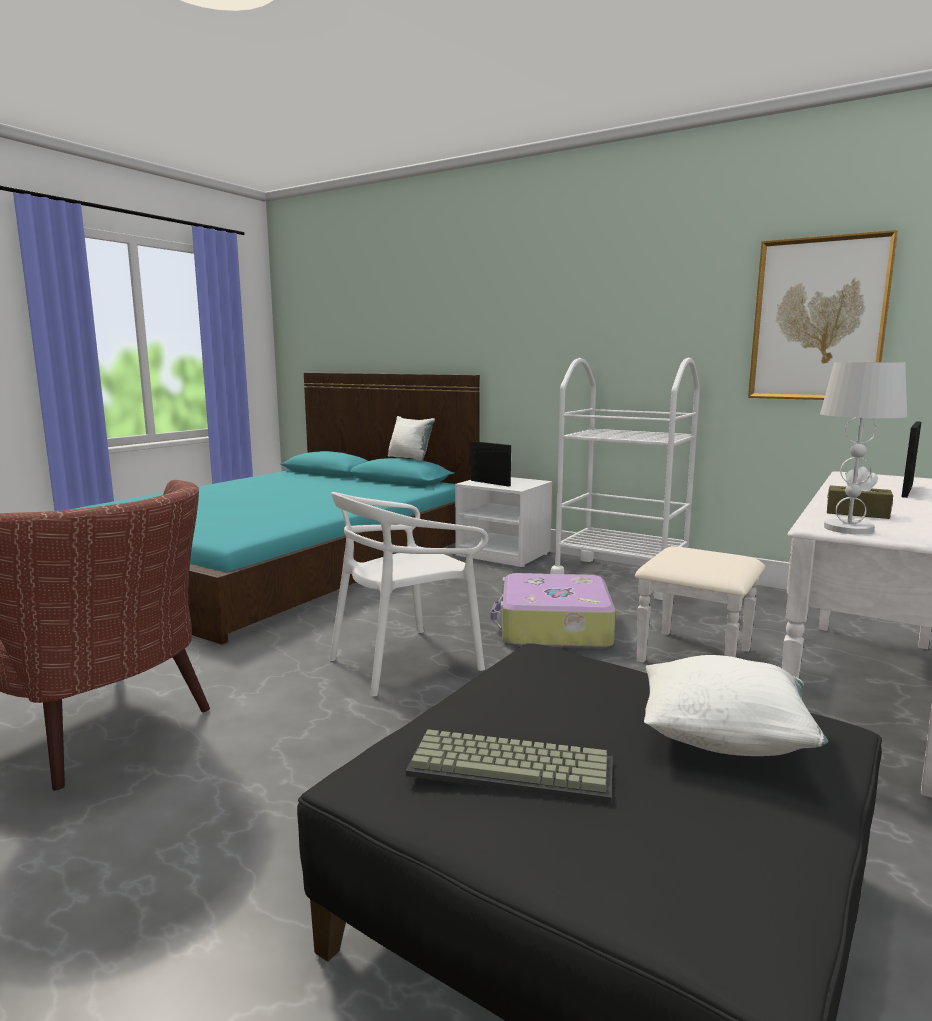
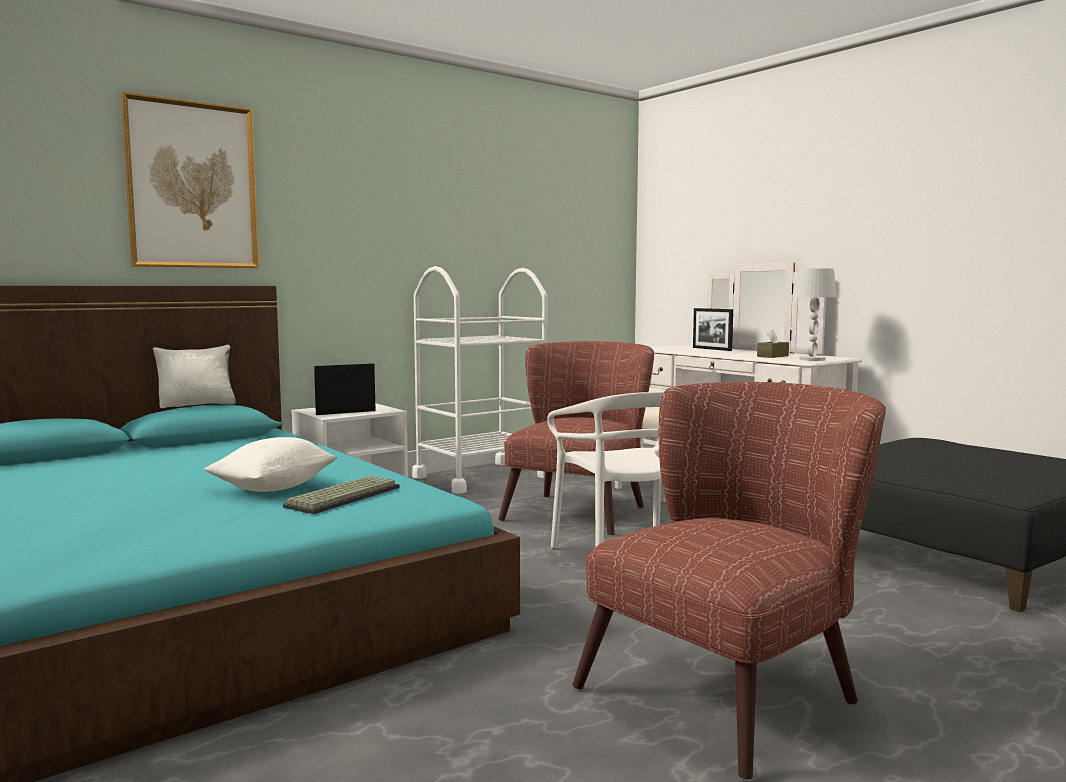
camera: 70 degrees left, 5 degrees down
(513, 767) = (999, 467): keyboard -> keyboard (343, 496)
(553, 628) = (581, 510): suitcase -> brown armchair
(724, 739) = (950, 445): white pillow -> white pillow (273, 488)
(818, 319) = (563, 241): picture -> picture (192, 185)

